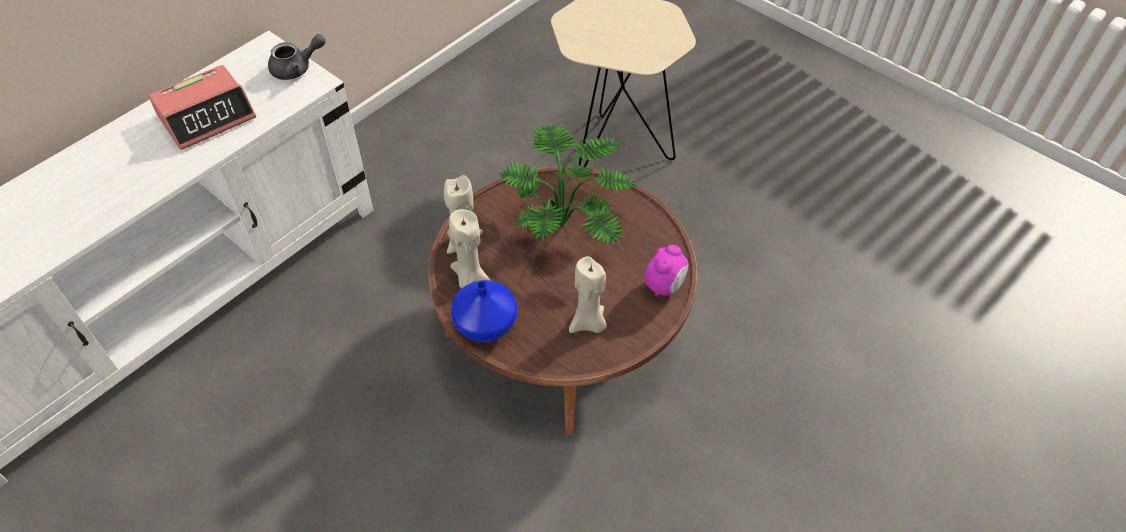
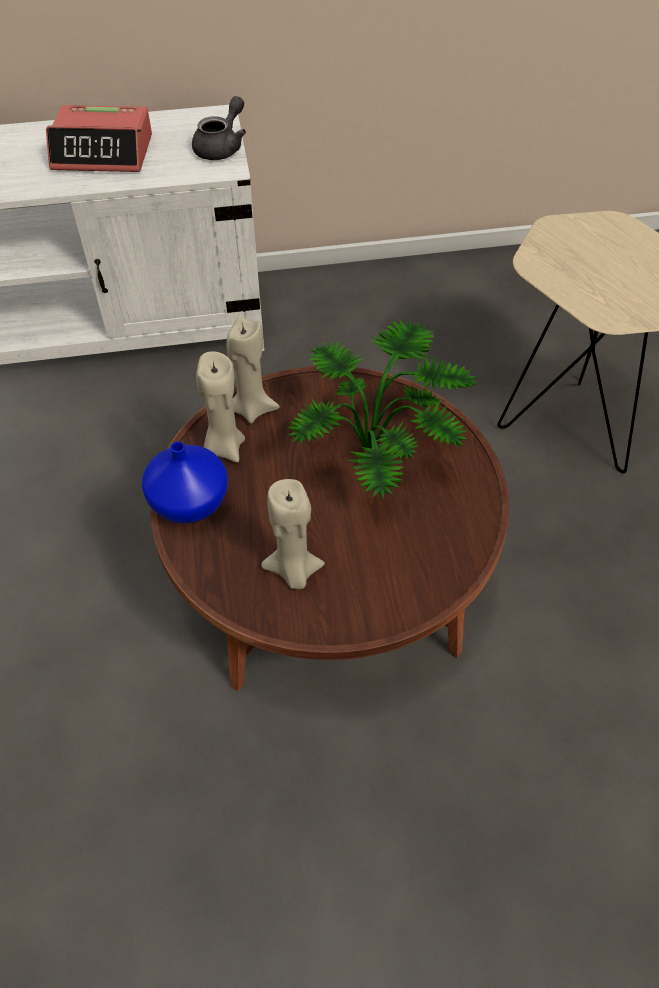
camera: 40 degrees right, 0 degrees up
(297, 68) = (222, 147): grey teapot -> grey teapot turned 75 degrees counterclockwise
(664, 286) = (416, 587): alarm clock -> none

